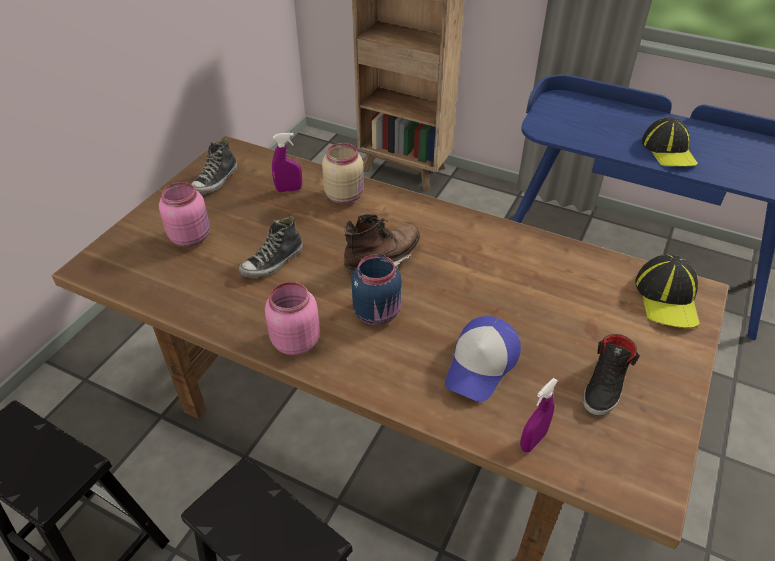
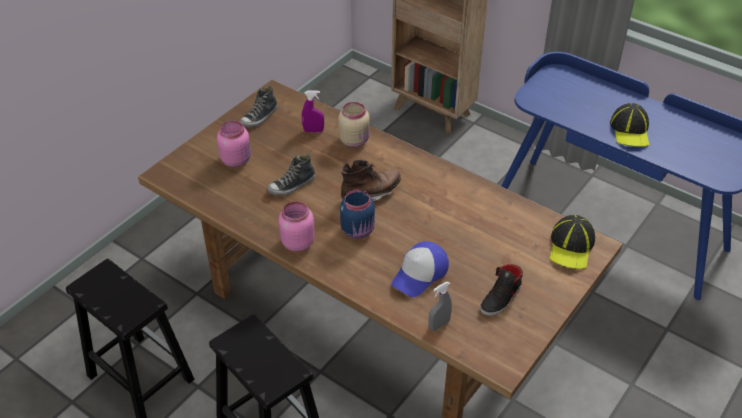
camera: 10 degrees right, 0 degrees up
(533, 441) = (439, 325): purple spray bottle -> grey spray bottle

